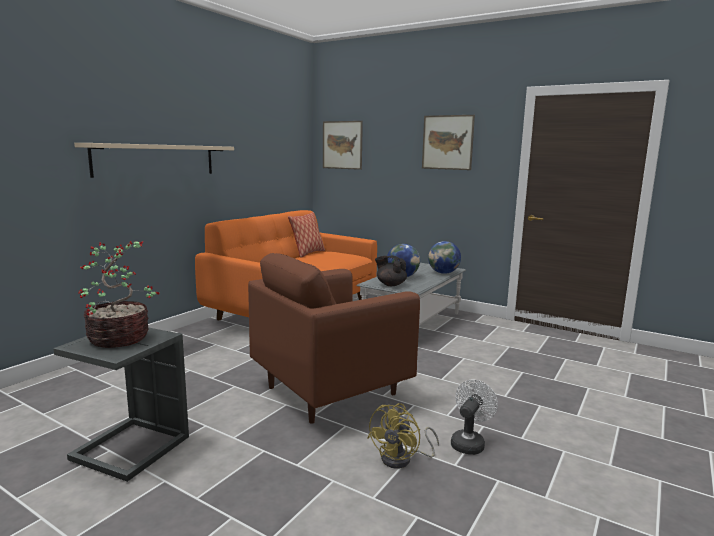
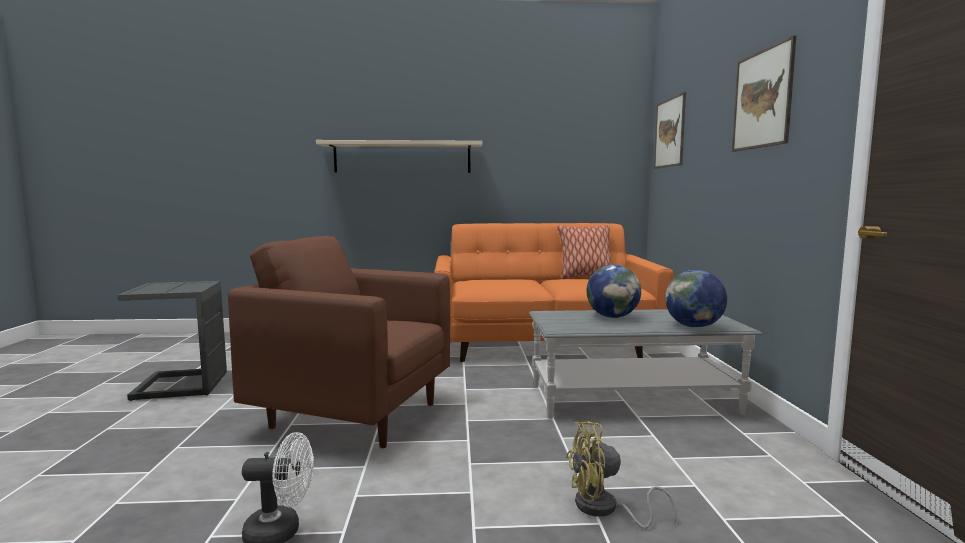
camera: 55 degrees right, 5 degrees down
(121, 338) = (176, 286): potted plant -> none
(390, 284) = (560, 319): black teapot -> none
(402, 459) = (210, 496): yellow fan -> yellow fan (604, 509)

